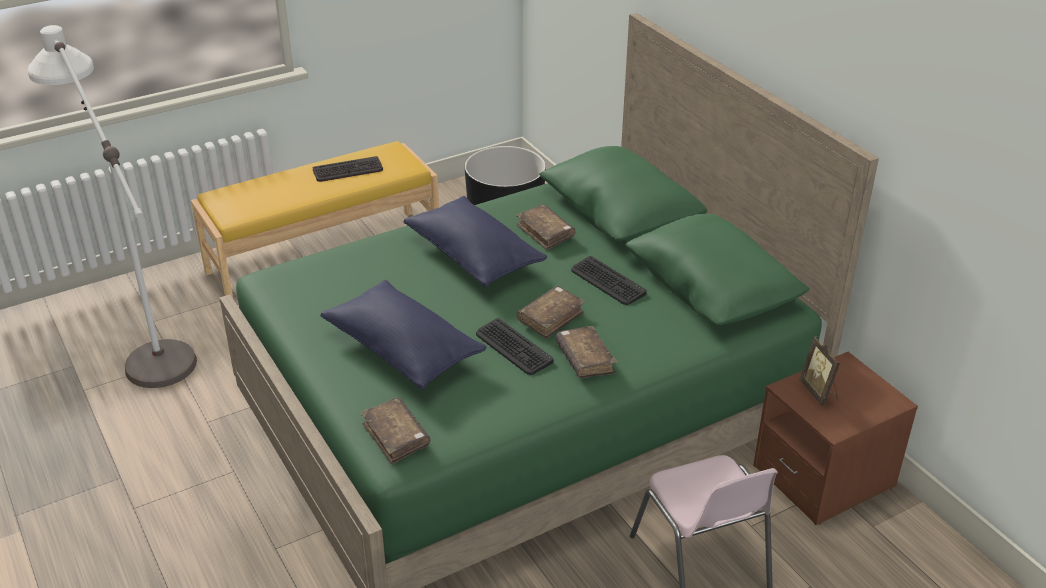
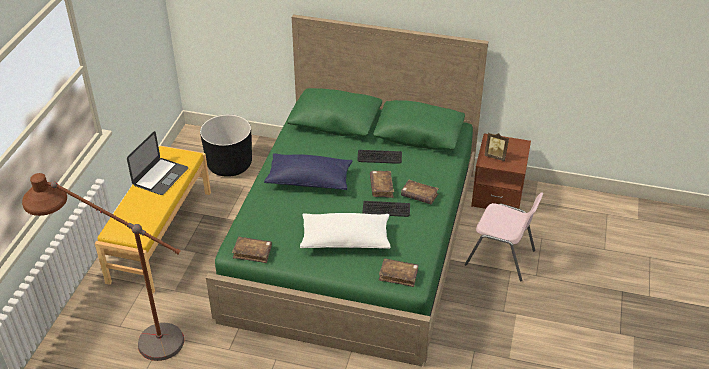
camera: 45 degrees left, 5 degrees up
(144, 339) = (130, 337): white floor lamp -> brown floor lamp
(348, 170) = (160, 176): keyboard -> laptop
(403, 350) = (345, 240): blue pillow -> white pillow
(545, 233) = (322, 150): brown book -> brown book (252, 253)

